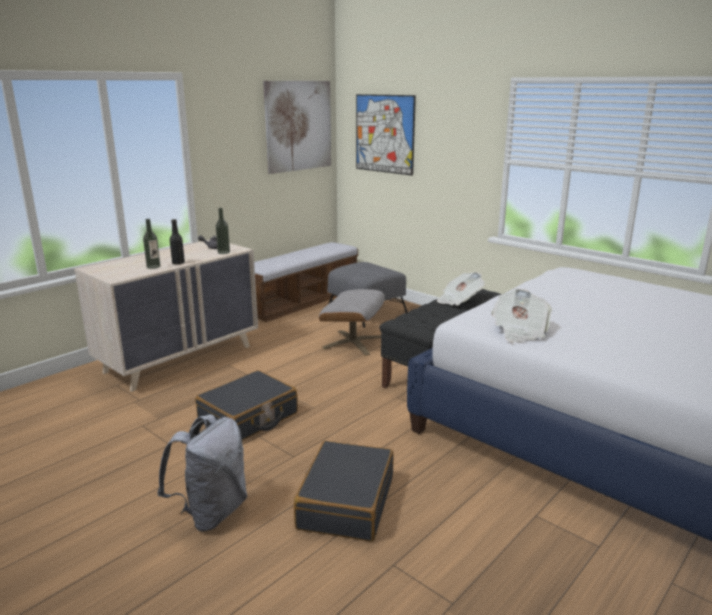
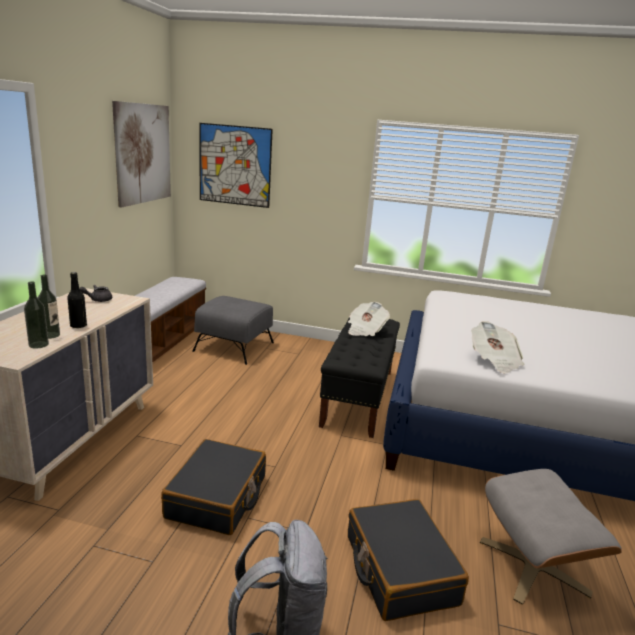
camera: 30 degrees left, 0 degrees up
(223, 252) = (119, 305): bottle -> bottle (38, 344)
(353, 342) = (250, 383): grey ottoman -> grey ottoman (534, 566)

